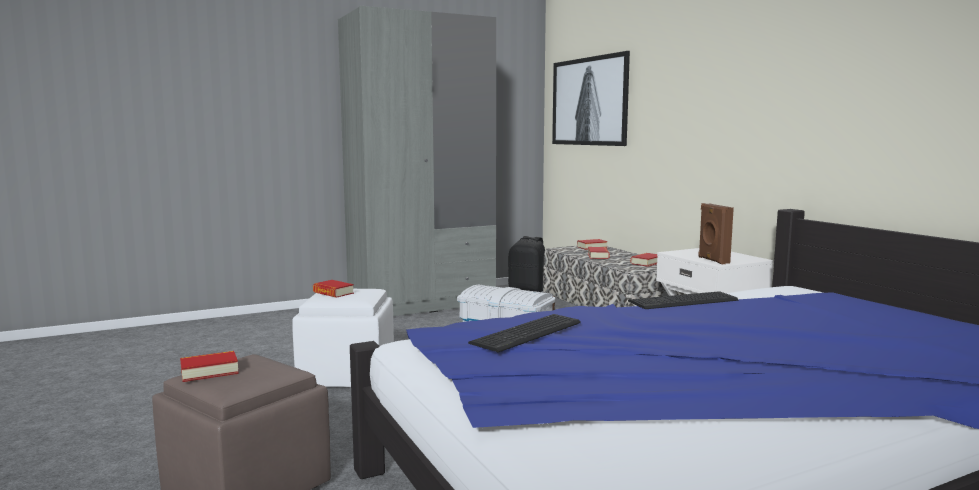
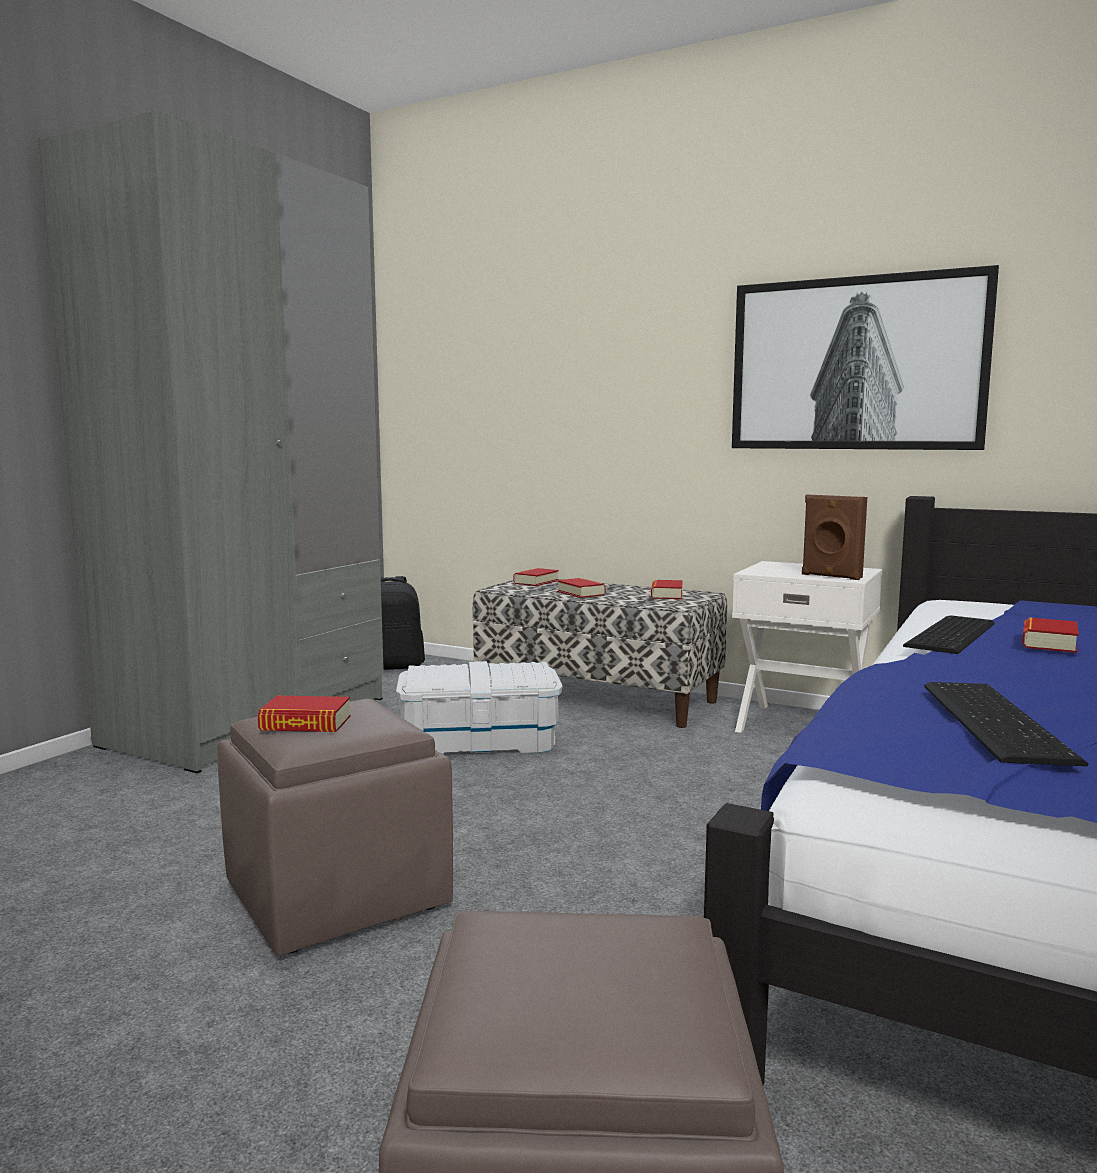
camera: 35 degrees left, 0 degrees up
(209, 372) = (520, 1003): book -> book (1048, 643)
(348, 375) = (338, 894): white ottoman -> brown ottoman
(588, 101) = (488, 350): picture -> picture (855, 364)

